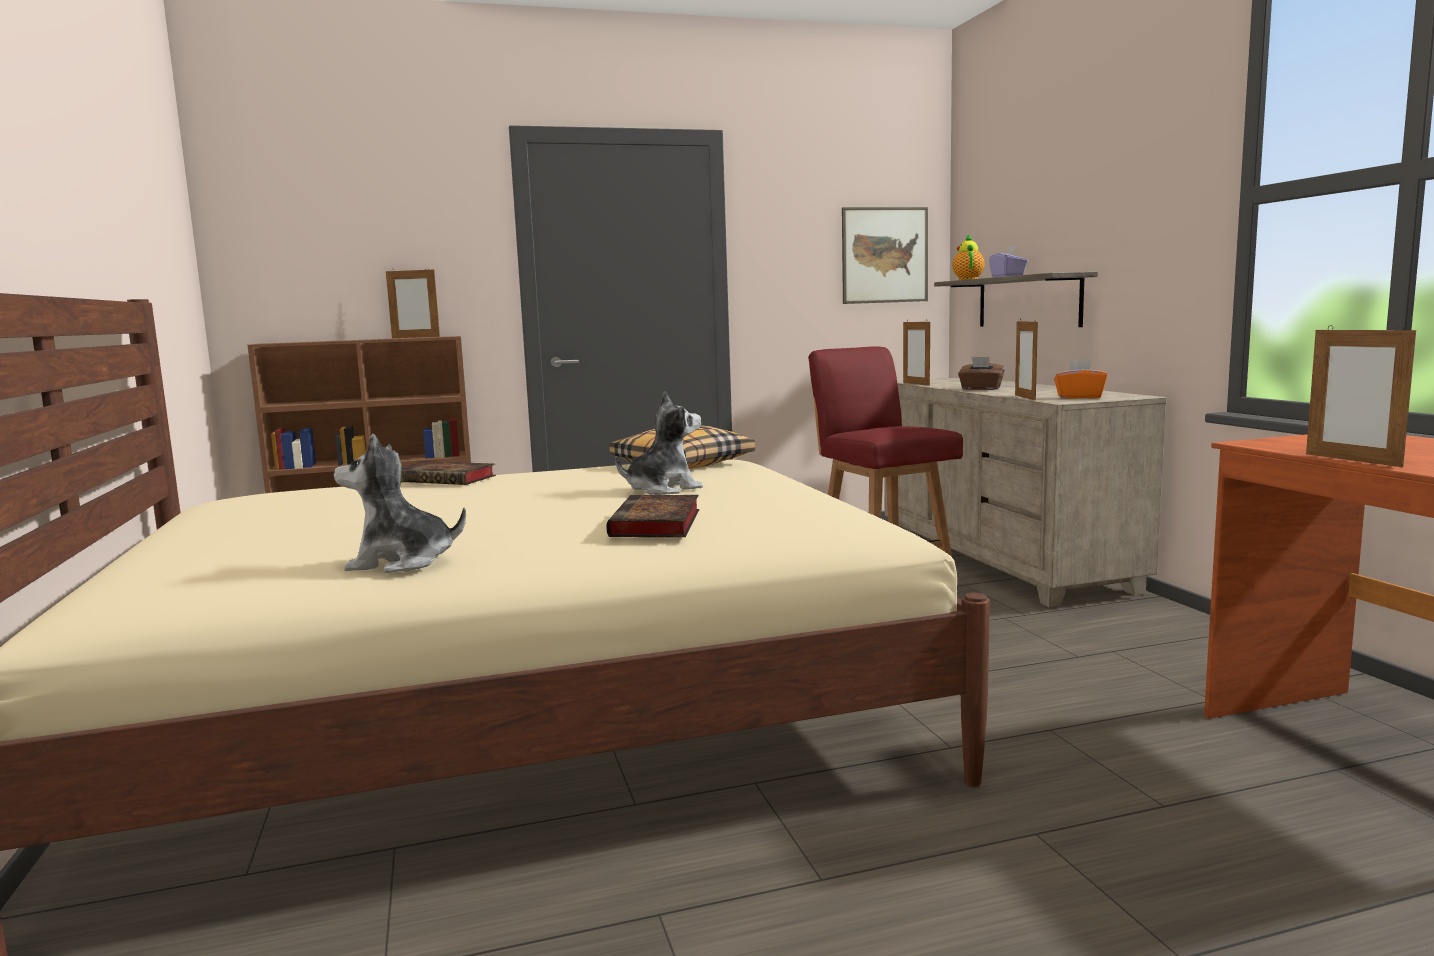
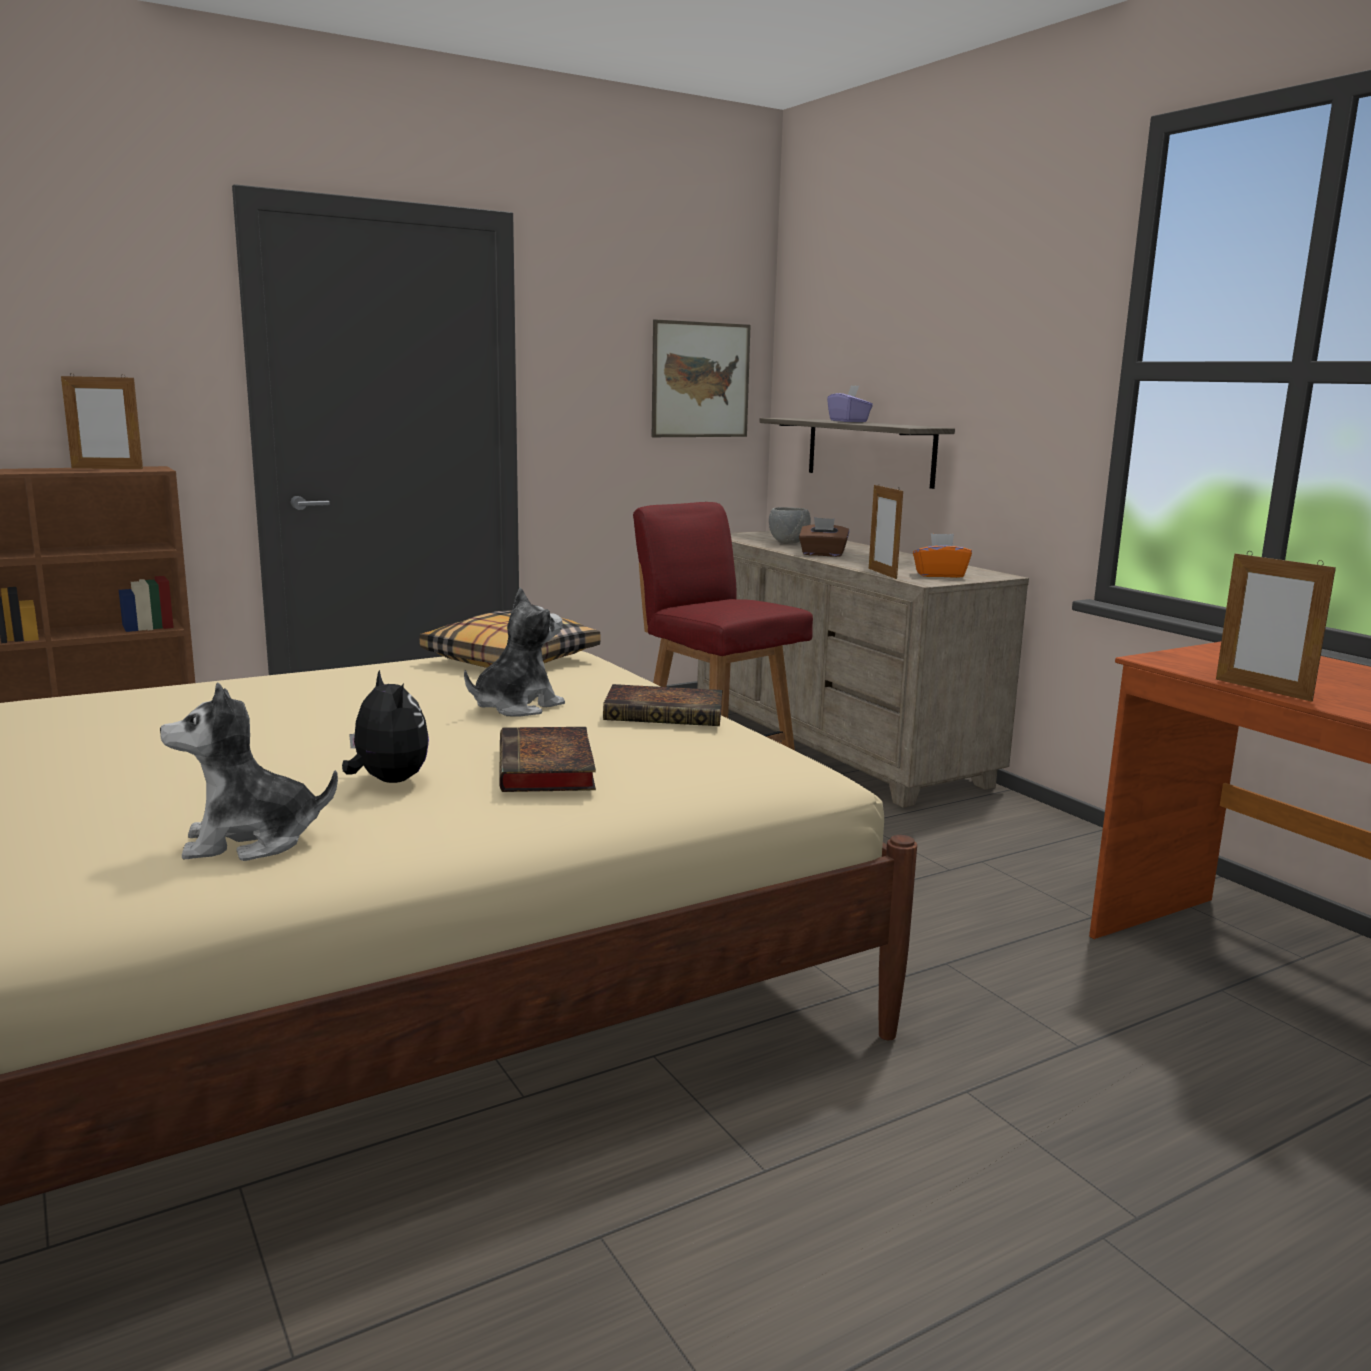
camera: 15 degrees left, 5 degrees up
(447, 479) = (214, 687): book -> book (667, 714)
(527, 530) = (387, 781): none -> plush toy
(916, 384) = (743, 541): picture frame -> none
(956, 384) = (789, 543): none -> grey bowl
(967, 279) = (800, 419): teapot -> none

